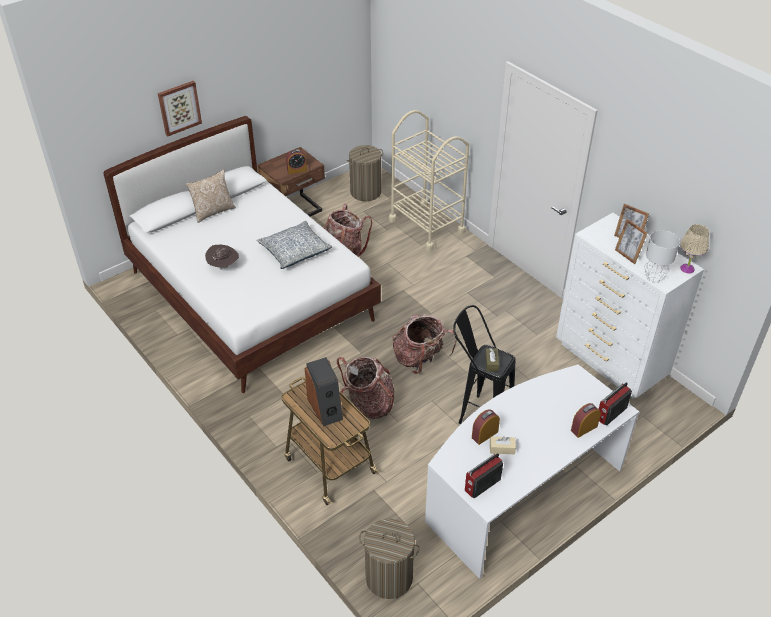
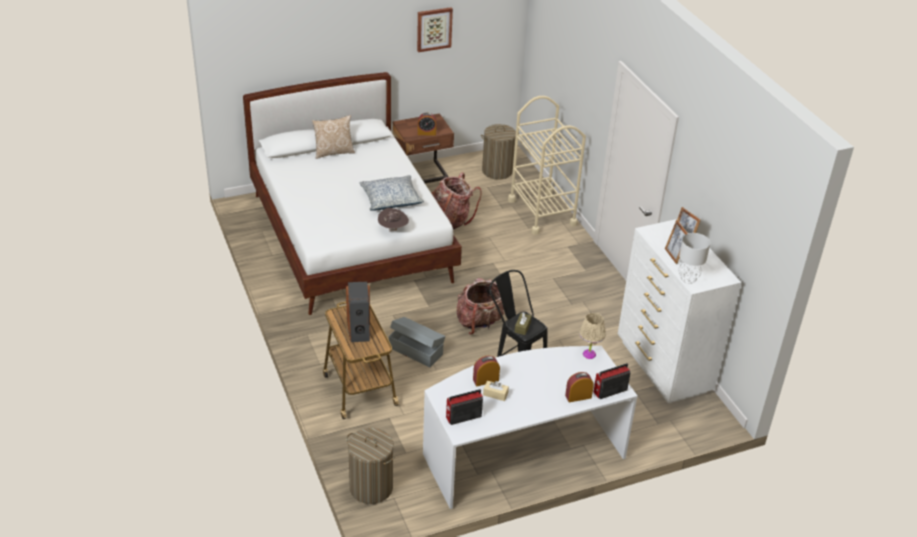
camera: 15 degrees right, 5 degrees down
(179, 107) = (323, 52): picture -> picture (434, 29)
(223, 266) = (322, 199): brown hat -> brown hat (393, 229)
(368, 405) = (415, 350): backpack -> grey storage box
(687, 268) = (724, 278): beige table lamp -> beige table lamp (589, 354)

